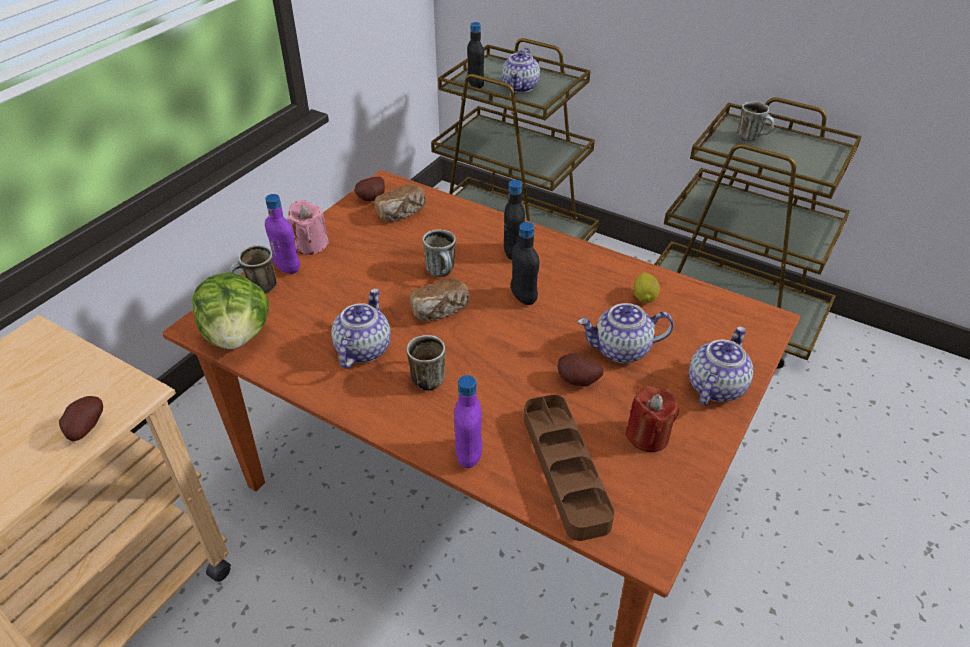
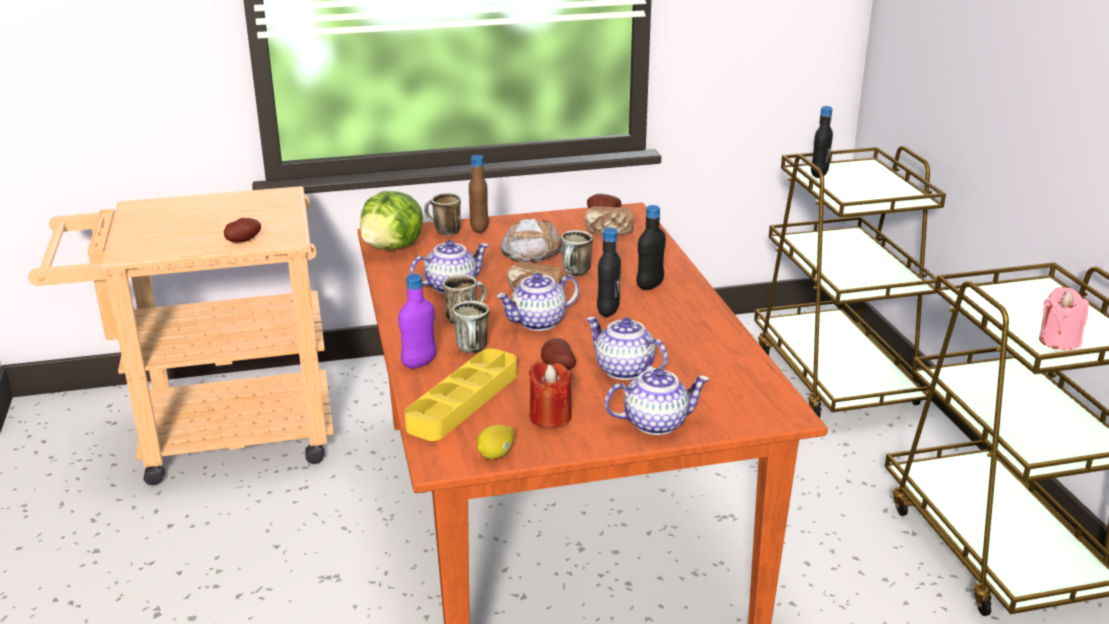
camera: 45 degrees right, 15 degrees down
(287, 268) = (479, 228): purple bottle -> brown bottle
(310, 245) = (515, 223): pink candle -> pink candle (1058, 341)
(369, 267) = (531, 250): none -> bread
(520, 87) = (860, 188): teapot -> teapot (538, 322)
(565, 469) = (463, 401): brown tray -> yellow tray
(644, 297) = (704, 353): lemon -> lemon (496, 454)
(752, 138) = (1039, 302): mug -> mug (473, 350)

